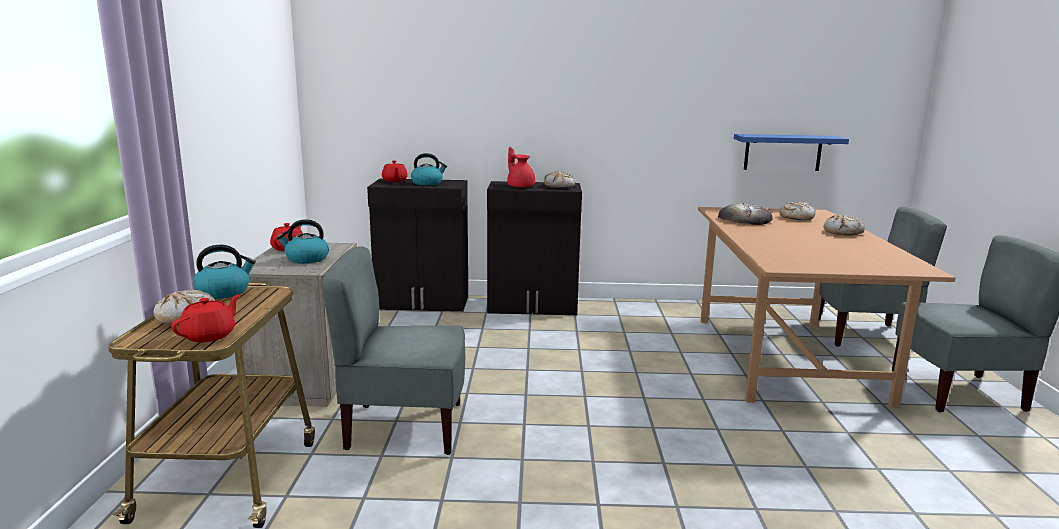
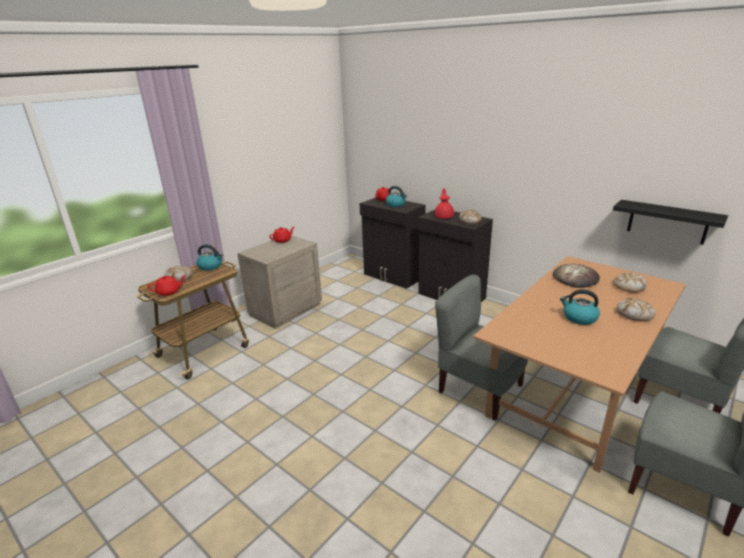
camera: 40 degrees right, 10 degrees up
(306, 259) = (277, 250): kettle -> kettle (579, 318)
(404, 427) = (289, 353): grey chair -> grey chair (479, 390)
(782, 152) = (667, 222): blue shelf -> black shelf

